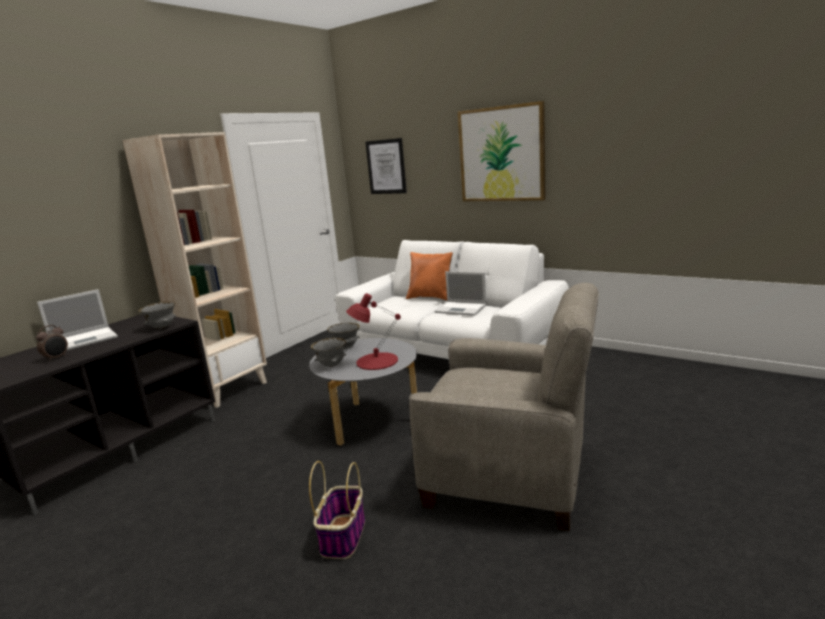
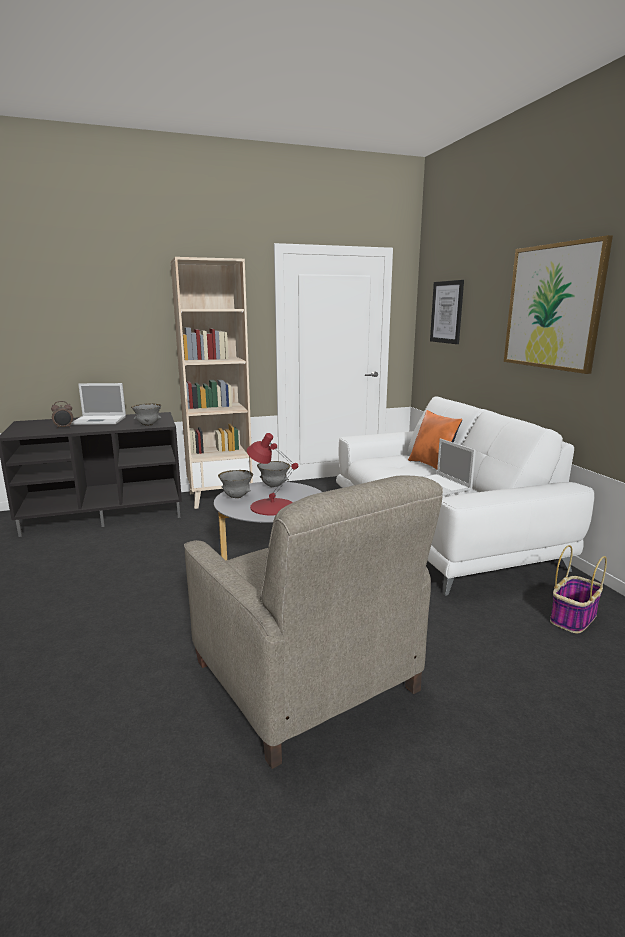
camera: 35 degrees right, 0 degrees up
(343, 536) = (118, 649): basket -> basket (573, 617)

